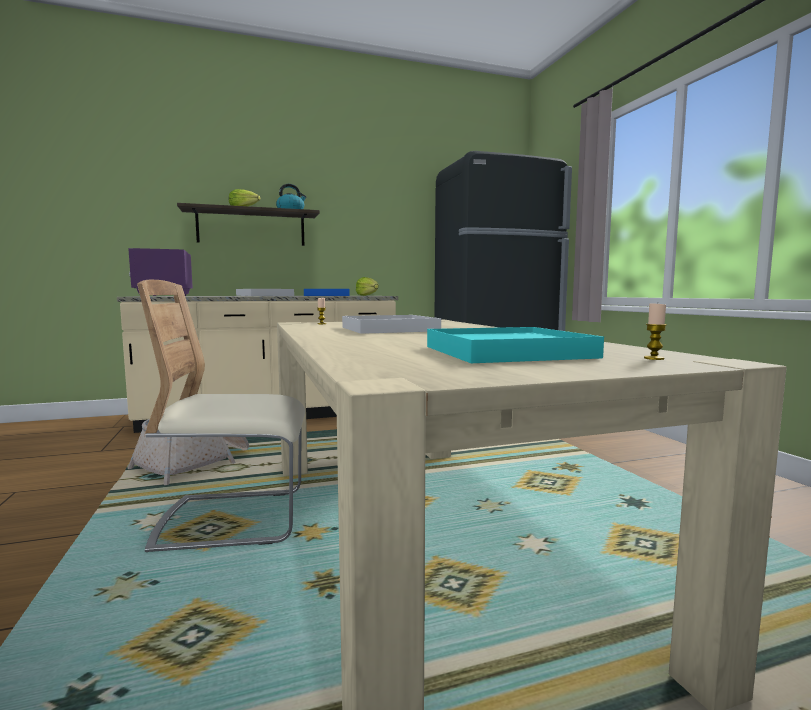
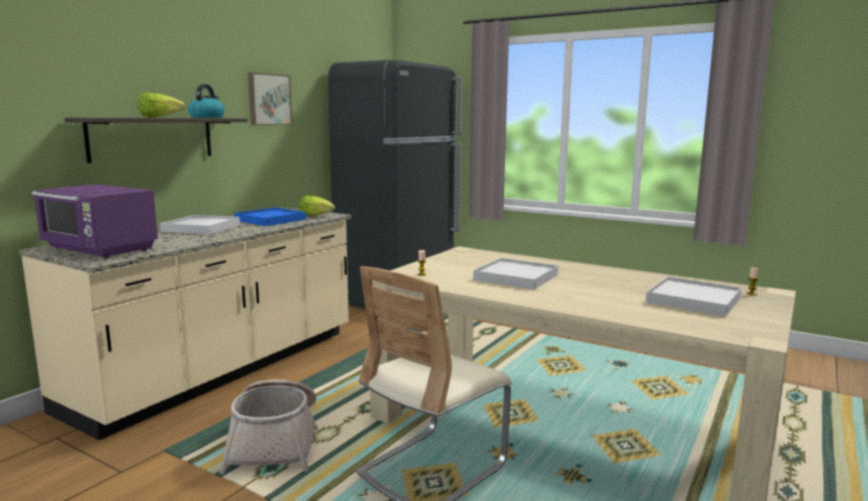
camera: 40 degrees left, 5 degrees up
(367, 202) = (268, 99): none -> picture
(507, 352) = (693, 300): turquoise tray -> white tray

